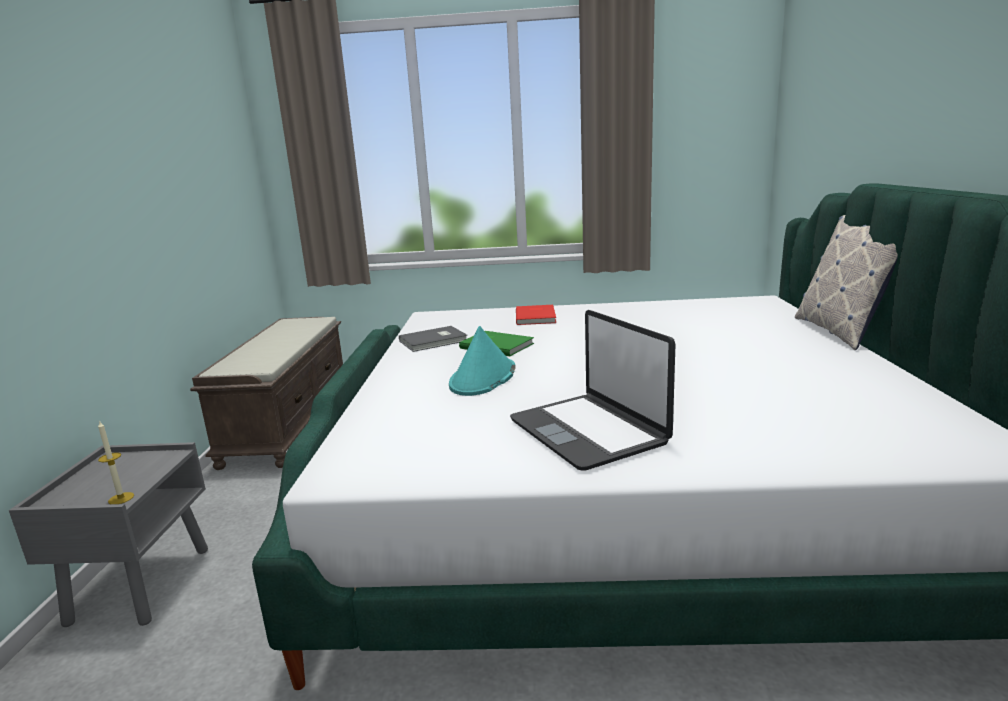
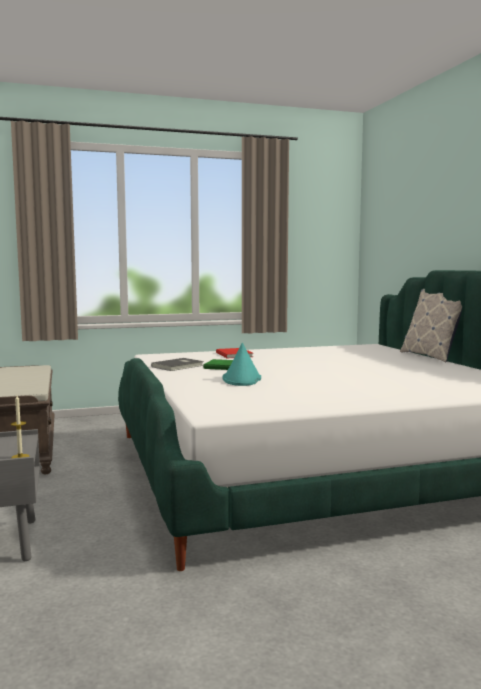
camera: 20 degrees left, 10 degrees down
(588, 431) = (338, 394): laptop -> none

